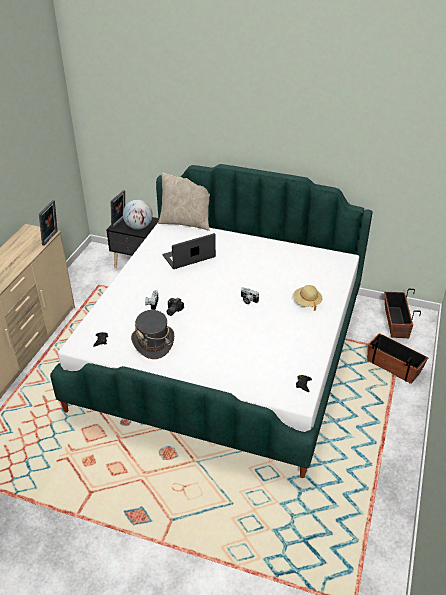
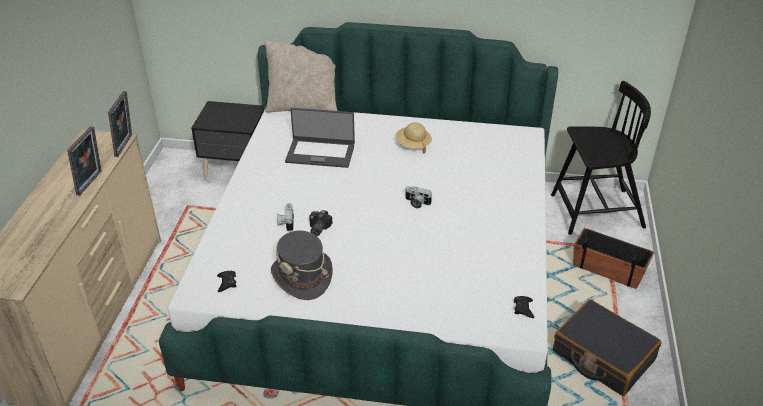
camera: 10 degrees left, 0 degrees up
(119, 222) = (208, 116): picture frame -> picture frame (91, 183)
(138, 227) = (236, 120): globe -> none
(189, 257) = (320, 153): laptop -> laptop turned 135 degrees counterclockwise
(307, 302) = (495, 197): beige hat -> beige hat (413, 145)
(371, 429) = (602, 356): none -> black suitcase
(395, 322) = (595, 211): planter -> black chair

